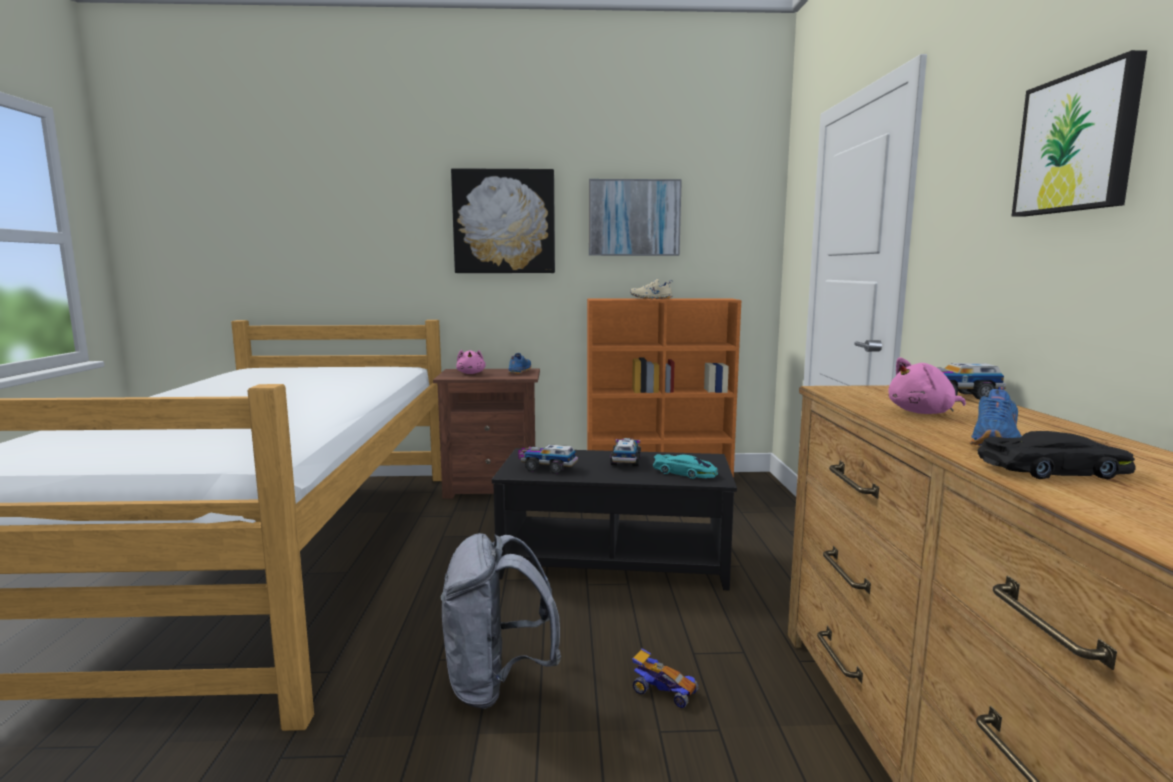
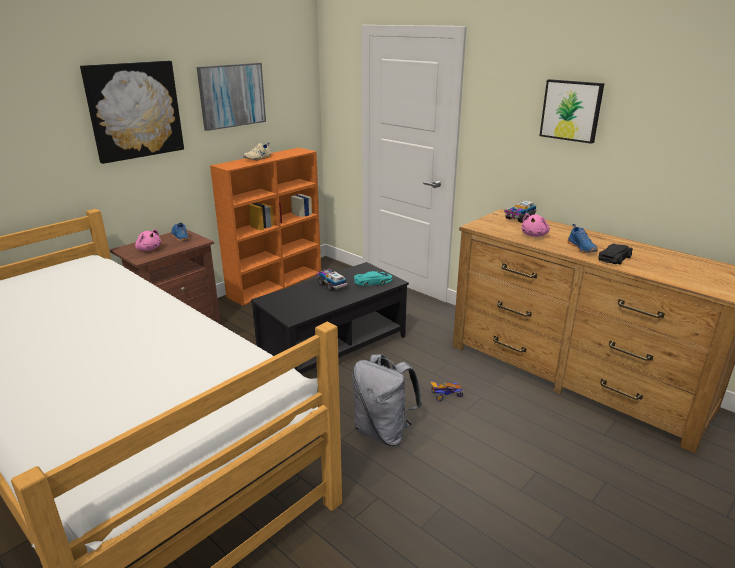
camera: 45 degrees left, 15 degrees up
(547, 468) = (302, 306): toy truck -> none

